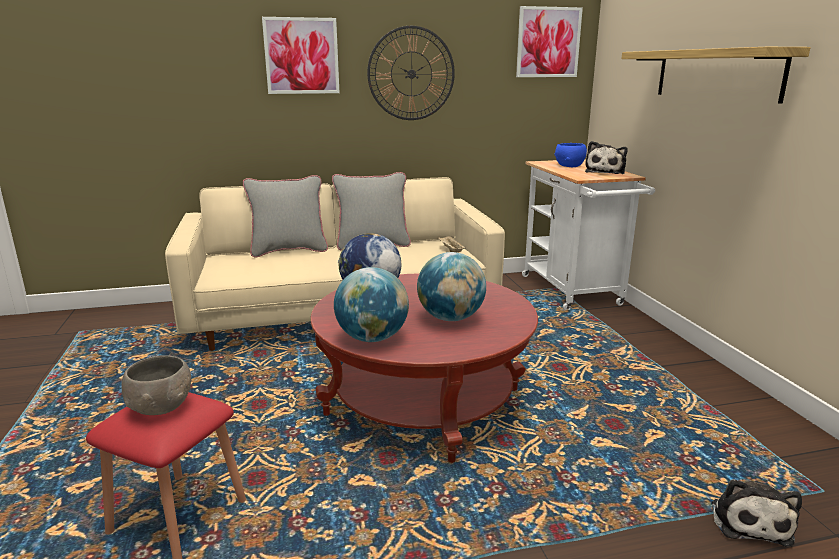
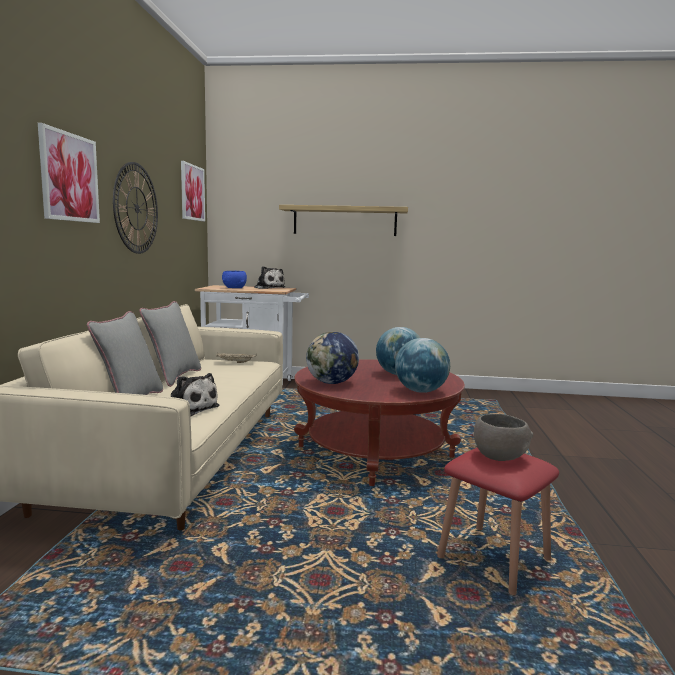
camera: 70 degrees left, 10 degrees down
(749, 520) = (513, 415): plush toy -> plush toy (189, 409)

